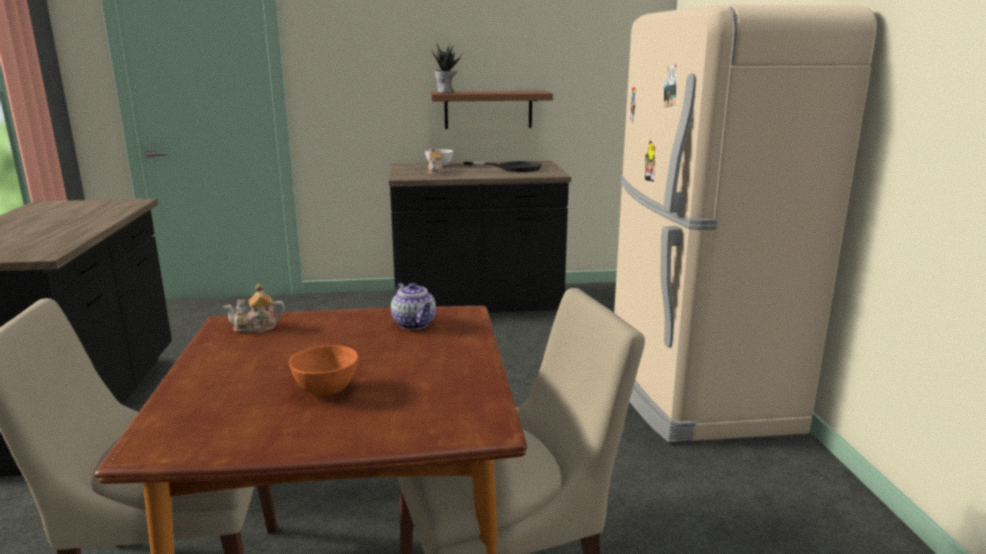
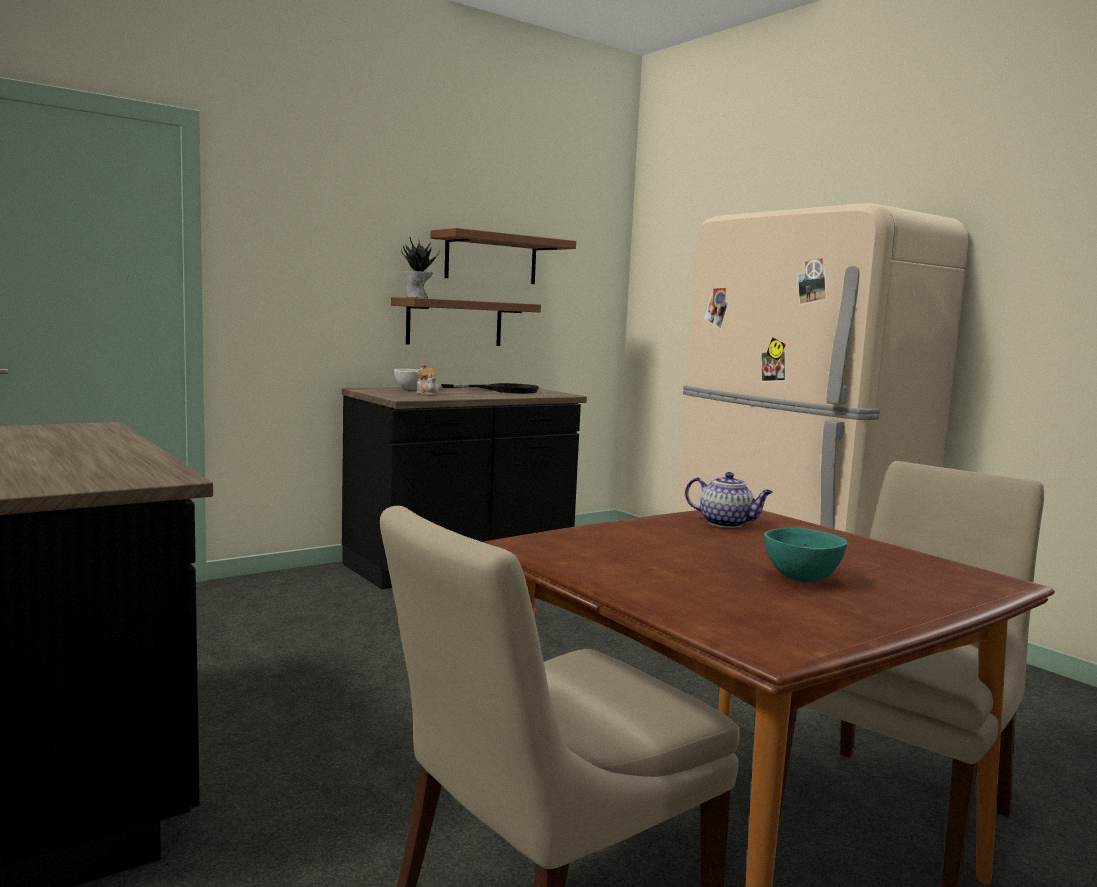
camera: 30 degrees left, 10 degrees down
(256, 328) = (573, 543): teapot -> none
(325, 390) = (800, 579): orange bowl -> turquoise bowl
(521, 53) = (491, 259): none -> brown shelf

